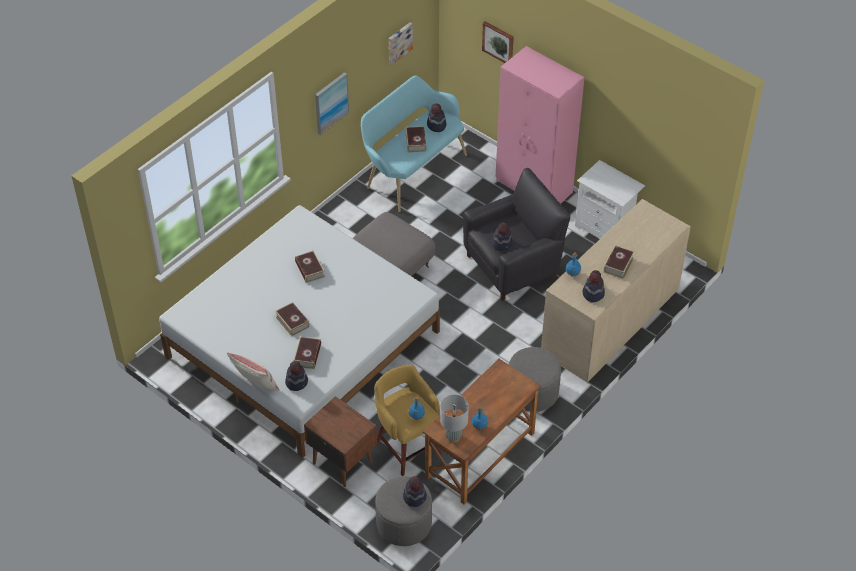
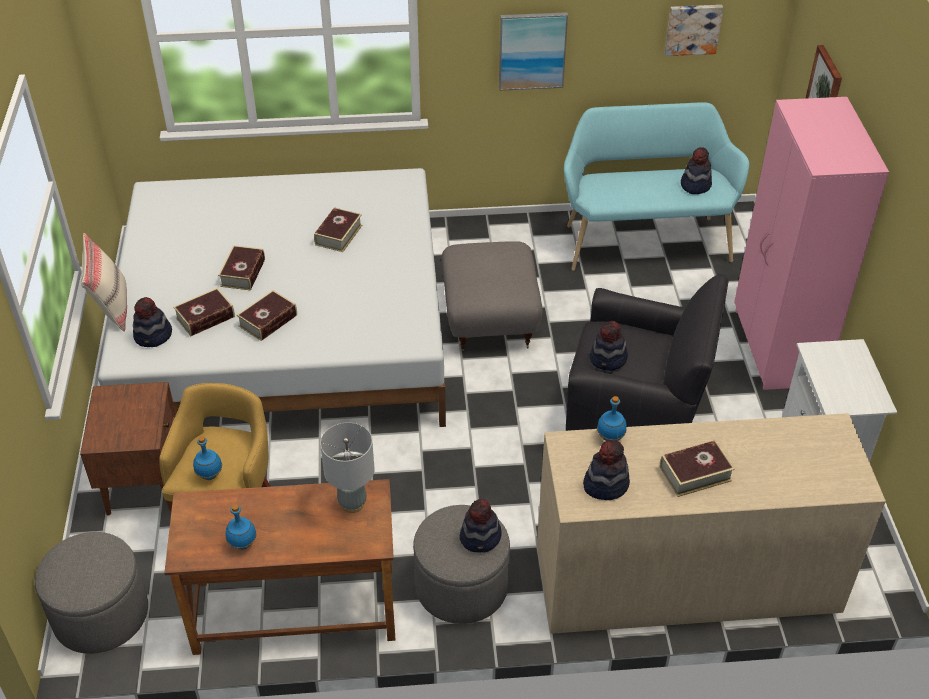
camera: 45 degrees right, 5 degrees down
(415, 142) = (646, 187): book -> book (268, 321)
(415, 497) = (97, 578): hat -> hat (481, 537)
(453, 437) = (196, 530): grey table lamp -> grey table lamp (352, 503)

